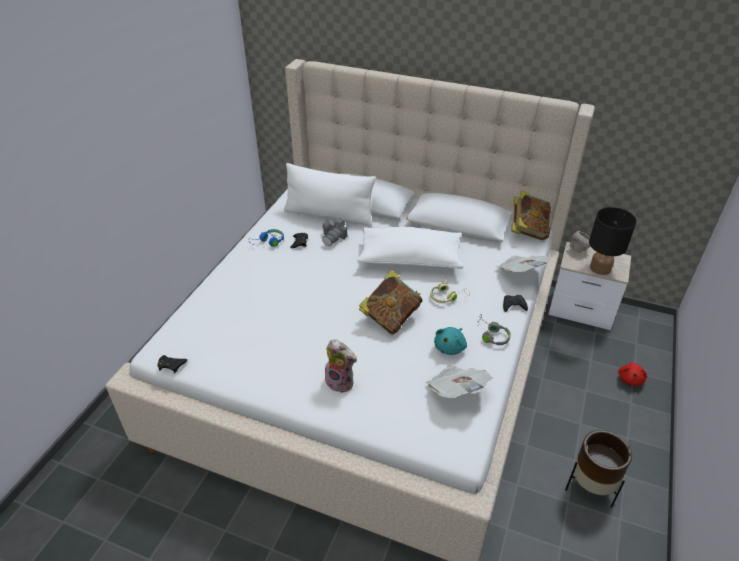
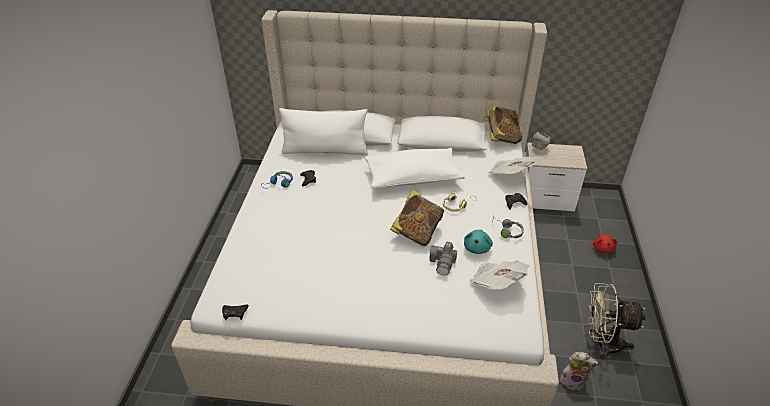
camera: 15 degrees left, 0 degrees up
(334, 237) = (338, 170): camera -> camera (443, 263)
(341, 382) = (397, 296): plush toy -> plush toy (573, 380)
(590, 488) = (602, 343): brown planter -> beige fan
(600, 268) = (562, 160): black table lamp -> none

